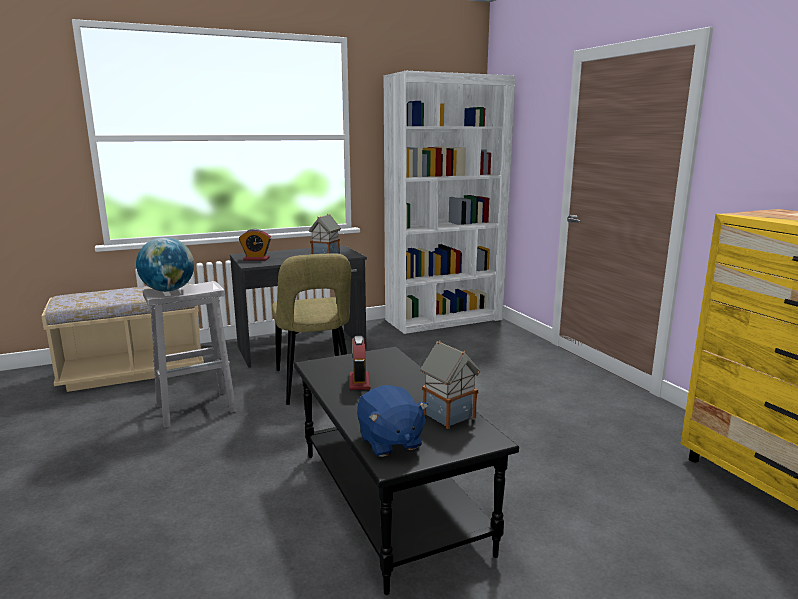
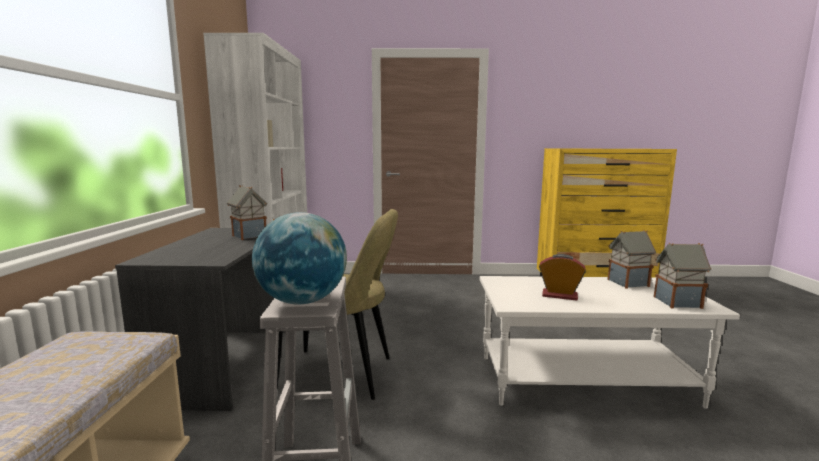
camera: 65 degrees left, 5 degrees down
(256, 259) = (189, 256): alarm clock -> none
(388, 500) = (584, 381): black coffee table -> white coffee table
(389, 442) = (676, 302): blue plush toy -> toy house

